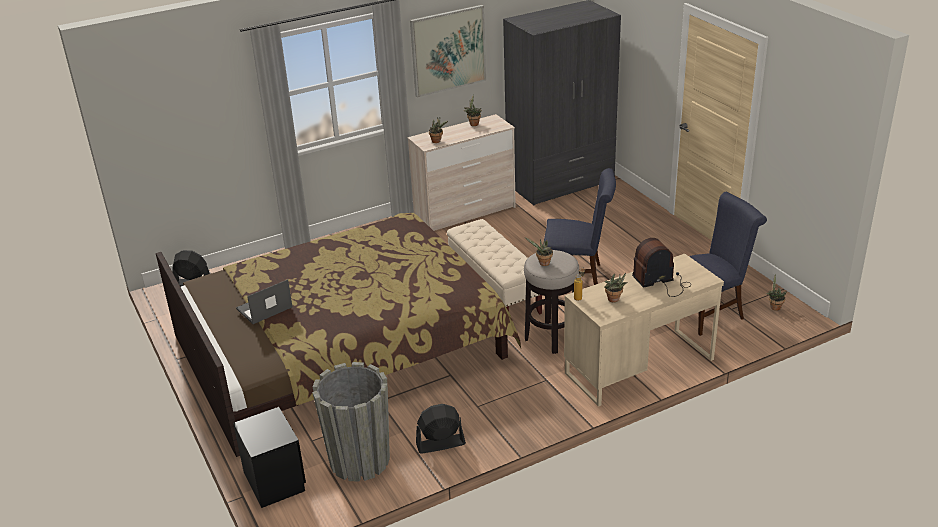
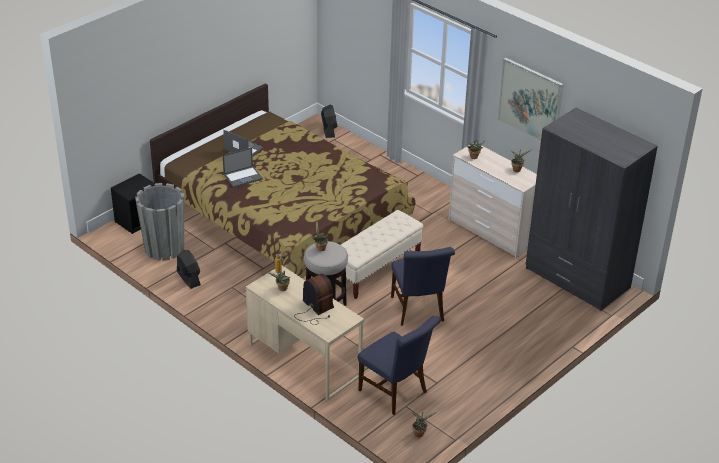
camera: 70 degrees right, 5 degrees up
(331, 316) = (243, 176): none -> laptop

